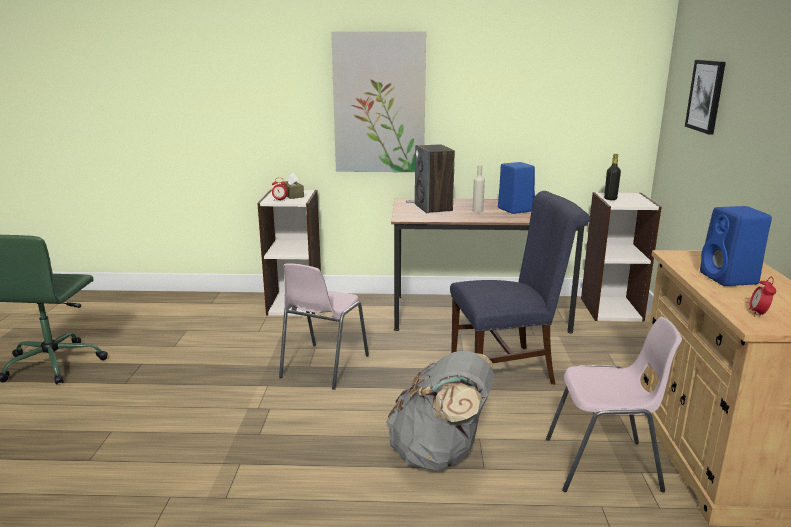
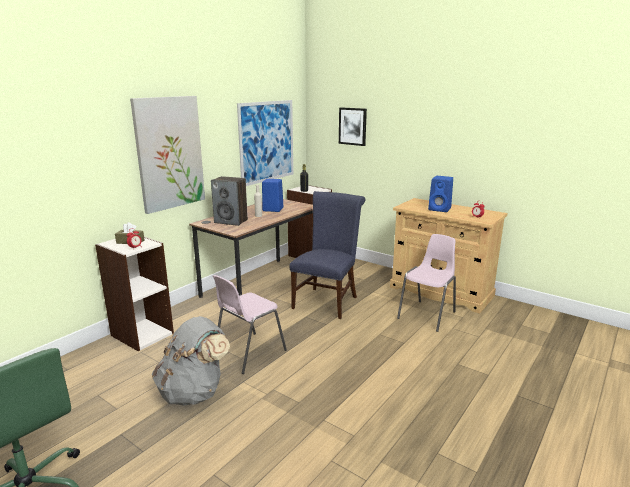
camera: 55 degrees left, 0 degrees up
(323, 366) = (248, 353): pink chair -> pink chair turned 75 degrees clockwise
(440, 454) = (381, 349): grey backpack -> grey backpack (194, 392)
(561, 109) = (267, 141): none -> picture

